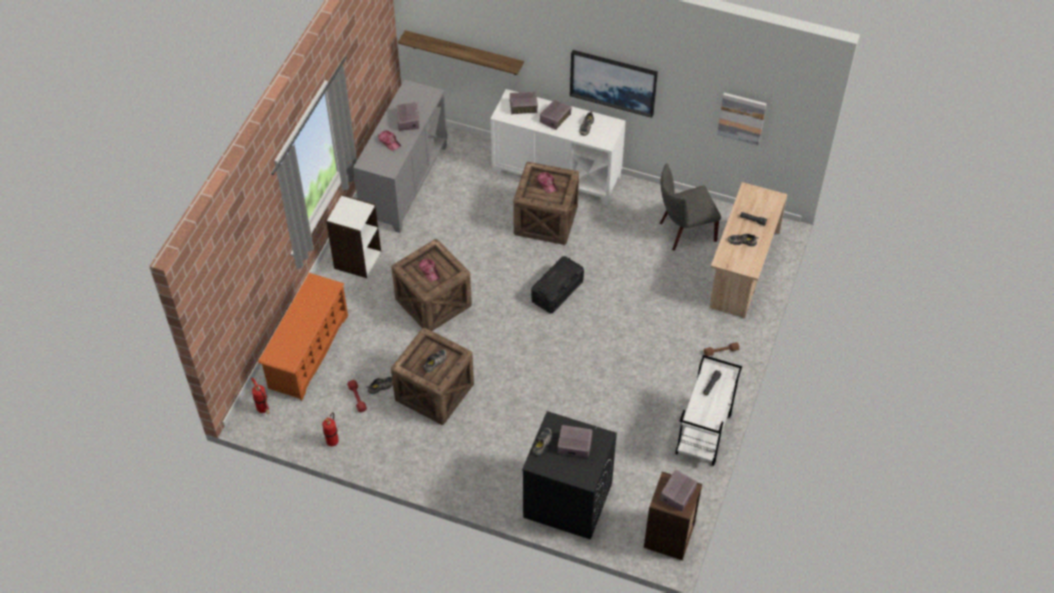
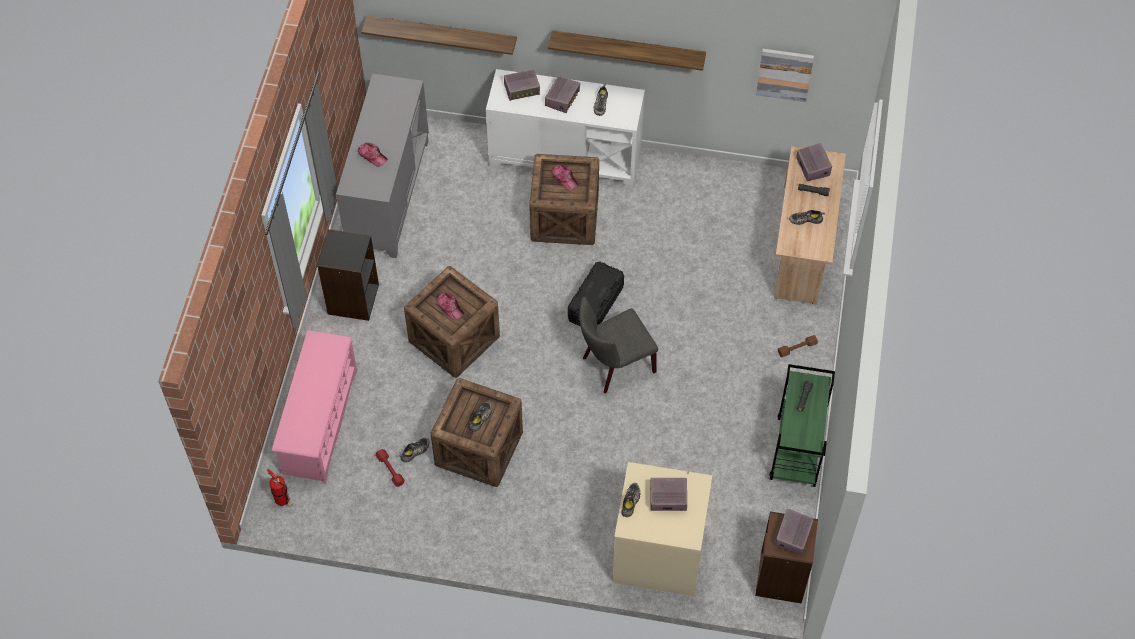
camera: 10 degrees left, 5 degrees up
(308, 351) = (320, 422): orange shoe rack -> pink shoe rack
(333, 441) = (373, 526): fire extinguisher -> none
(357, 259) = (352, 299): white bookcase -> black bookcase
(408, 121) = (389, 126): radio -> radio (813, 166)
(567, 500) = (658, 554): black washing machine -> beige washing machine
(613, 82) = (628, 49): picture -> shelf
(684, 232) = (727, 209): grey chair -> grey chair (614, 366)
(703, 435) = (797, 452): white cart -> green cart

